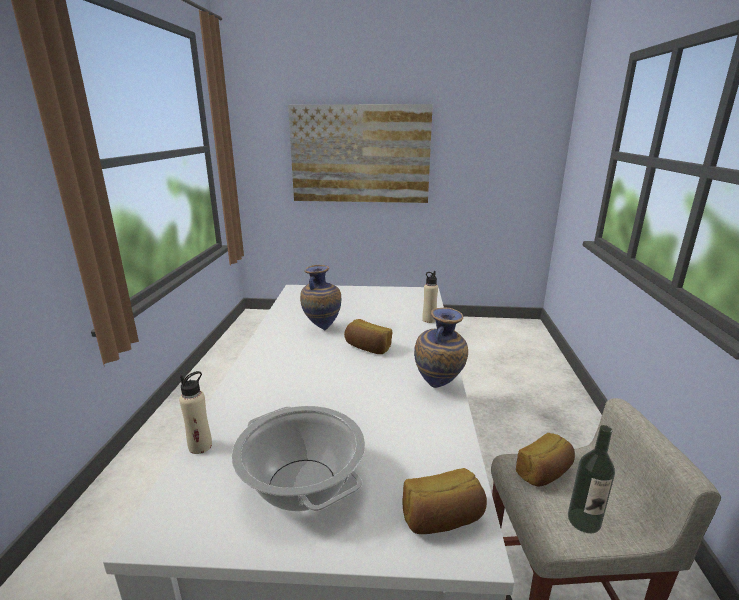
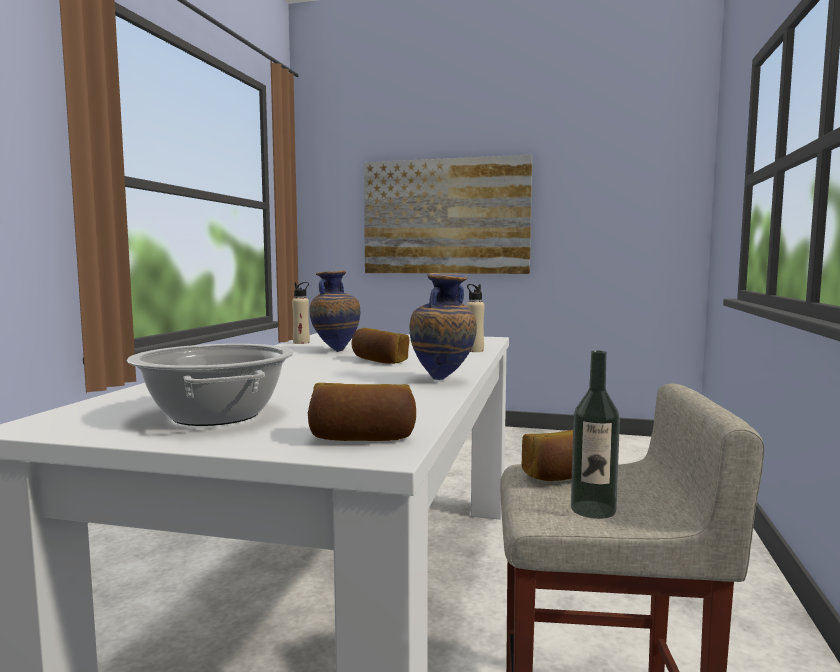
camera: 10 degrees right, 15 degrees down
(200, 446) = (126, 394): beige bottle -> beige bottle (301, 342)

